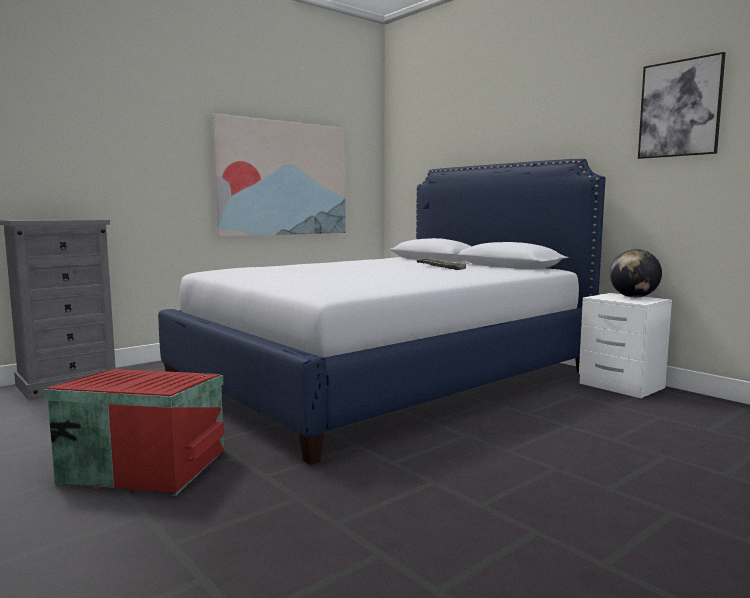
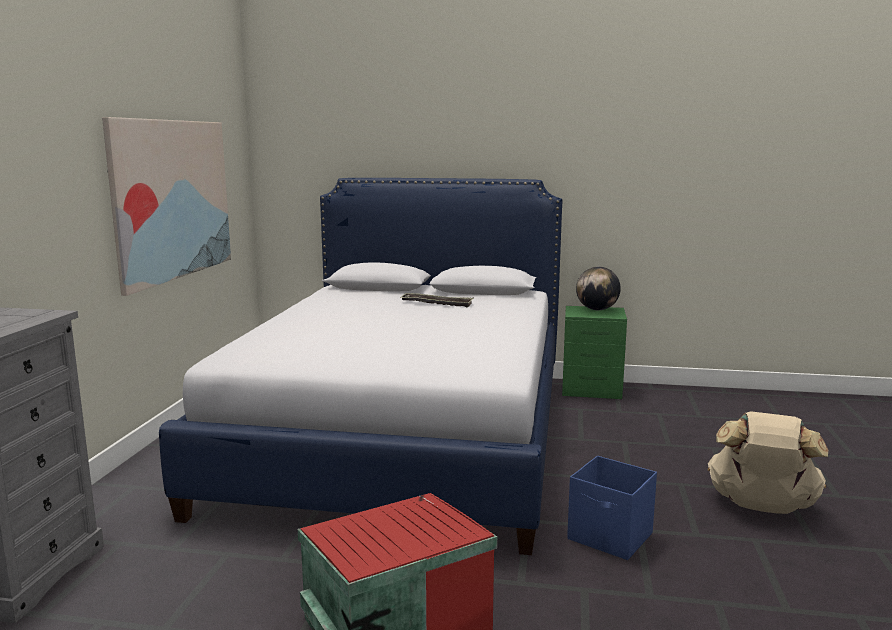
camera: 40 degrees left, 5 degrees up
(396, 477) = (611, 537): none -> blue storage box
(608, 513) = (761, 507): none -> beige backpack
(622, 386) = (592, 390): white nightstand -> green nightstand
(680, 108) = (624, 140): picture -> none

